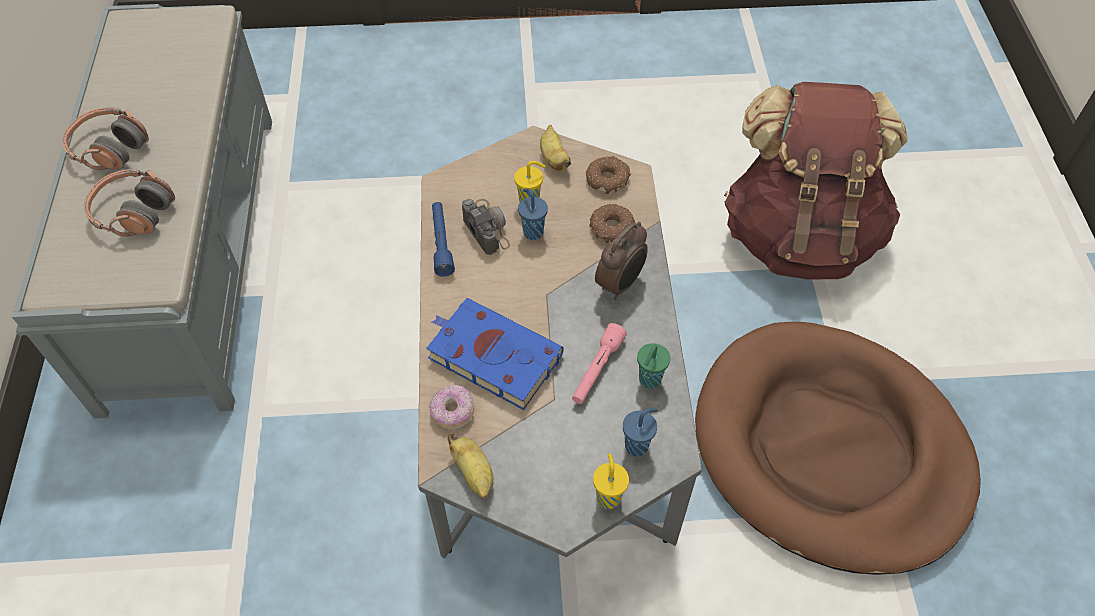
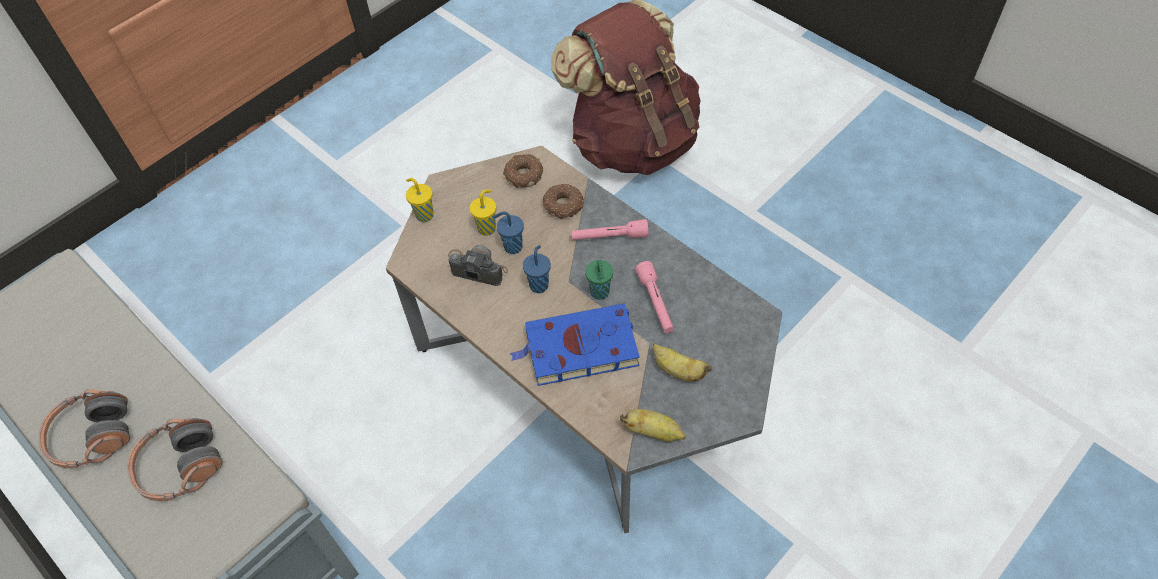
camera: 40 degrees left, 0 degrees up
(441, 243) = (456, 302): blue flashlight -> none
(452, 412) = (594, 406): donut -> none
(554, 159) = (470, 187): banana -> banana (678, 370)
(608, 496) = (748, 373): yellow cup -> yellow cup (424, 215)
(620, 284) = (609, 237): alarm clock -> pink flashlight
(637, 445) = (731, 328): blue cup -> blue cup (539, 284)
(649, 380) = (694, 283): green cup -> green cup (600, 293)
(829, 449) = (783, 262): brown dog bed -> none

